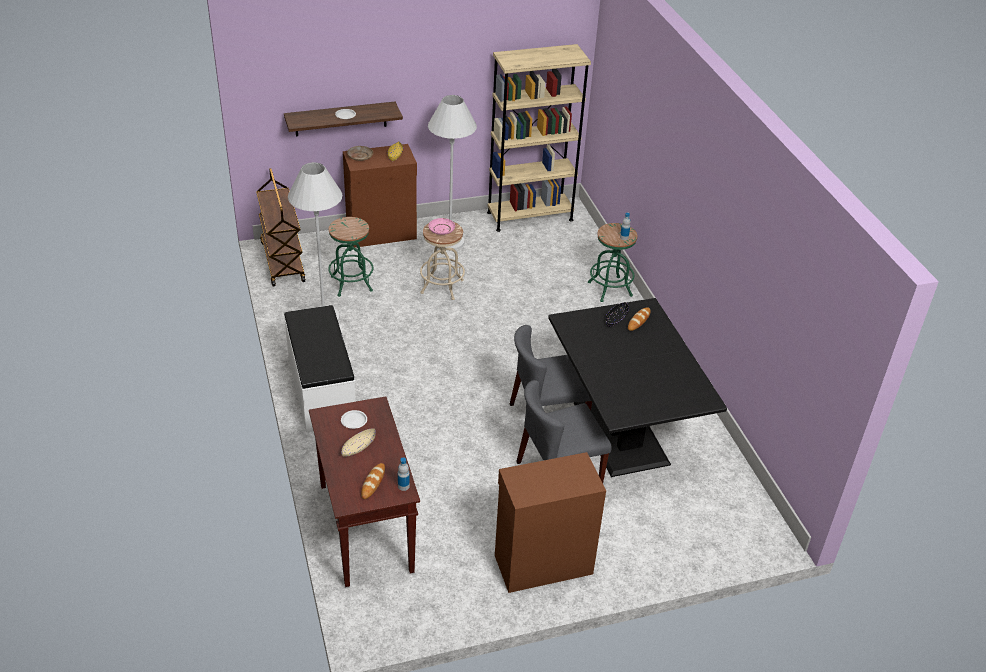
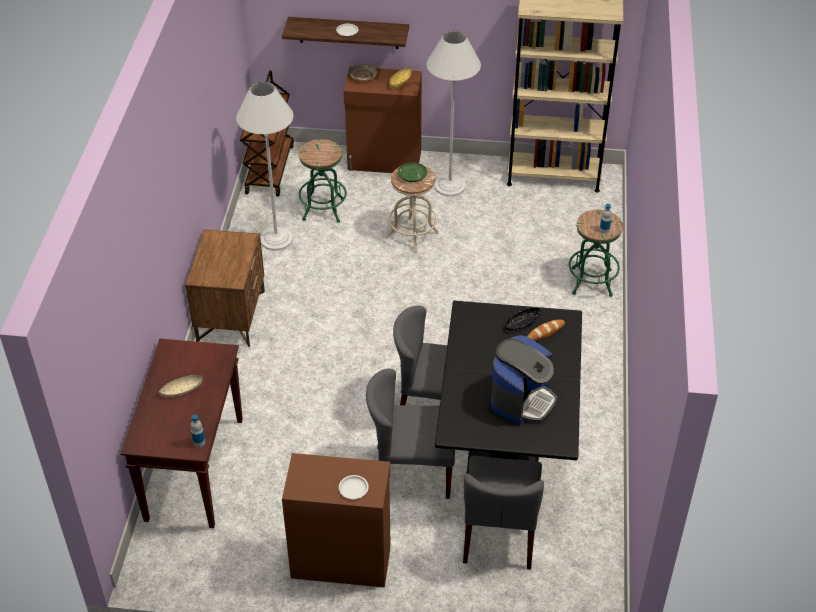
camera: 25 degrees right, 5 degrees up
(320, 390) = (231, 316): white bench -> brown nightstand
(353, 421) = (193, 362): white plate -> white plate (353, 488)
(373, 482) = (173, 430): bread -> none
(441, 230) = (412, 176): pink plate -> green plate
(656, 376) = (522, 400): none -> coffee machine
(659, 502) = (499, 534): none -> grey chair

